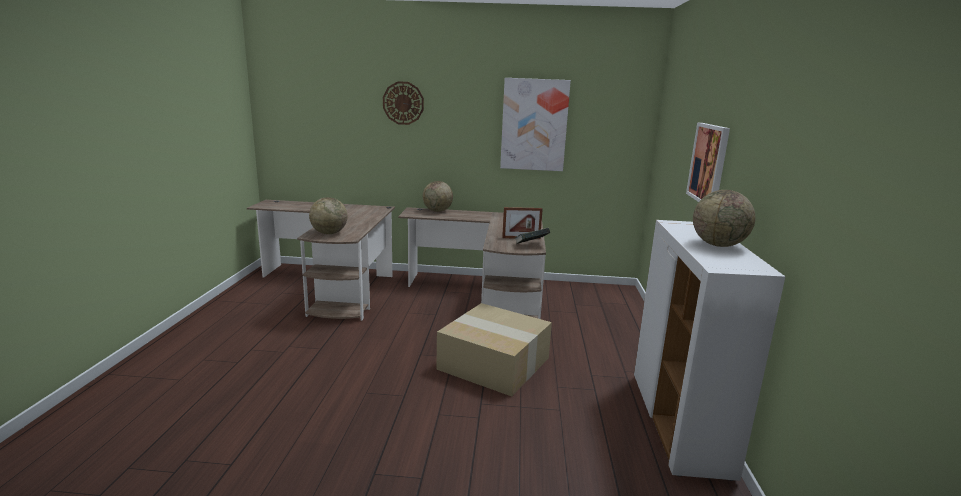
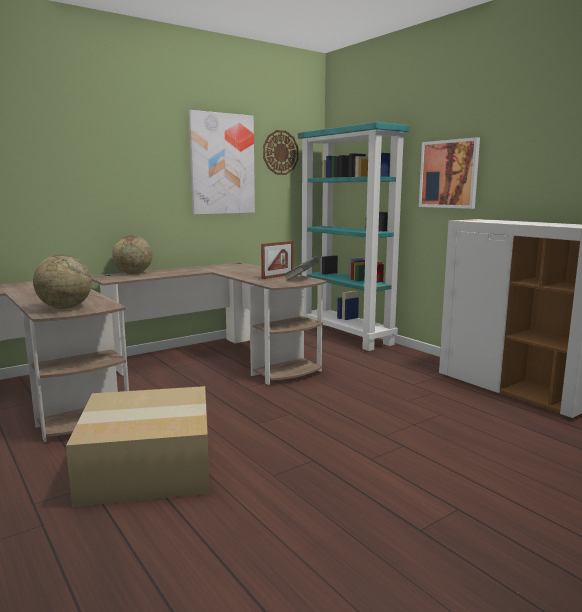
camera: 40 degrees left, 5 degrees down
(403, 103) = (67, 138): wall clock -> wall clock (280, 152)
(492, 363) = (332, 405): cardboard box -> cardboard box (145, 467)
(626, 308) = (346, 336): none -> turquoise bookcase
(718, 245) = (536, 223): globe -> none

